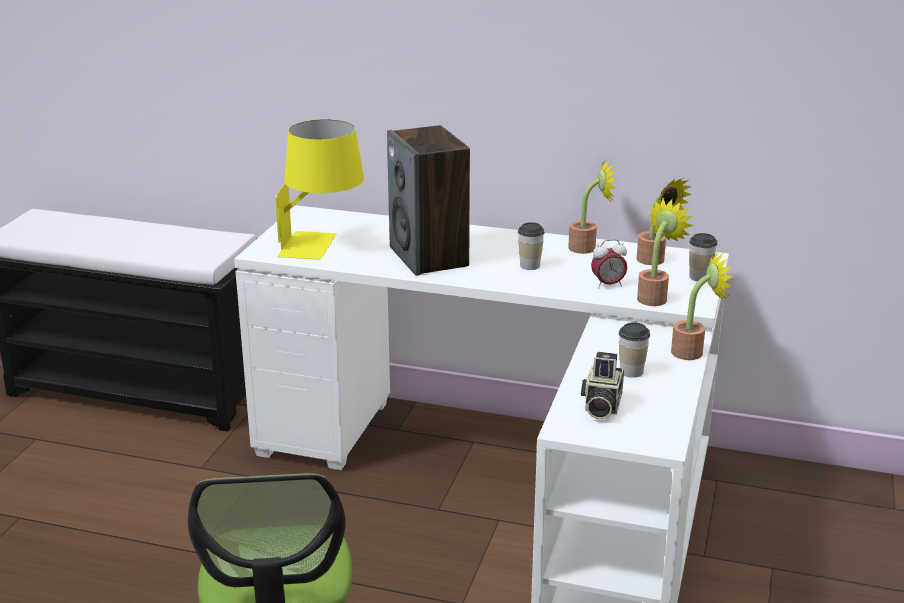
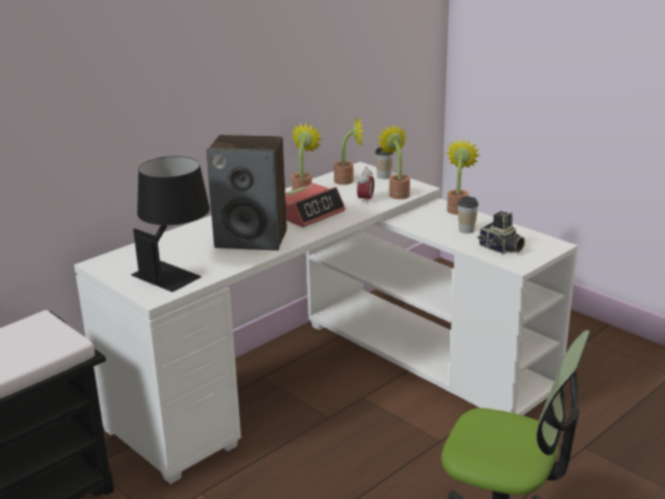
camera: 60 degrees left, 0 degrees up
(322, 245) = (176, 270): yellow table lamp -> black table lamp
(530, 265) = (309, 213): cup -> alarm clock

